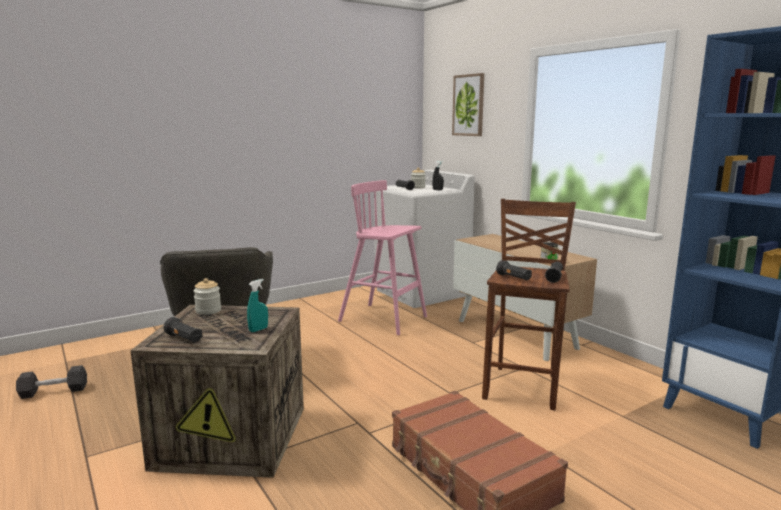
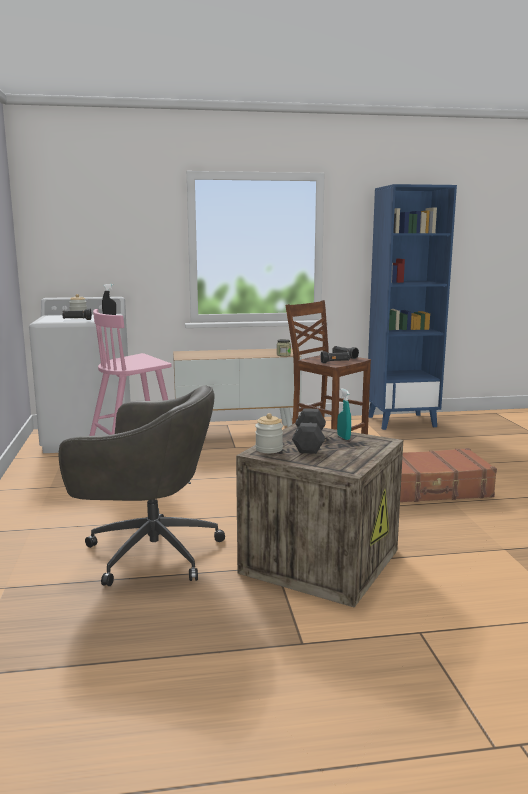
camera: 65 degrees left, 0 degrees up
(54, 391) = (84, 679): black dumbbell -> black dumbbell (309, 442)
(184, 339) = (346, 460): black flashlight -> none
(468, 105) = (102, 222): picture -> none

